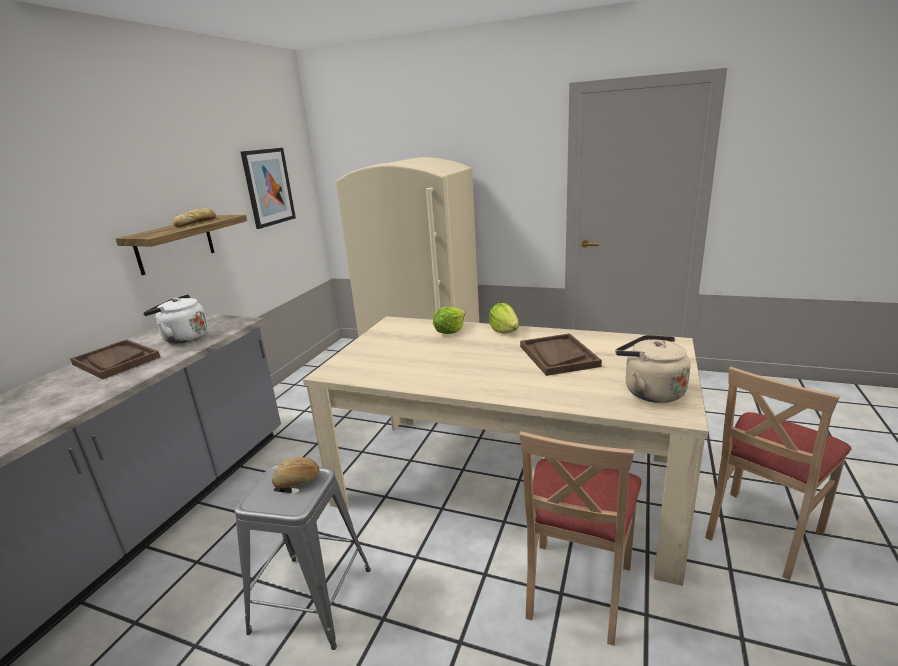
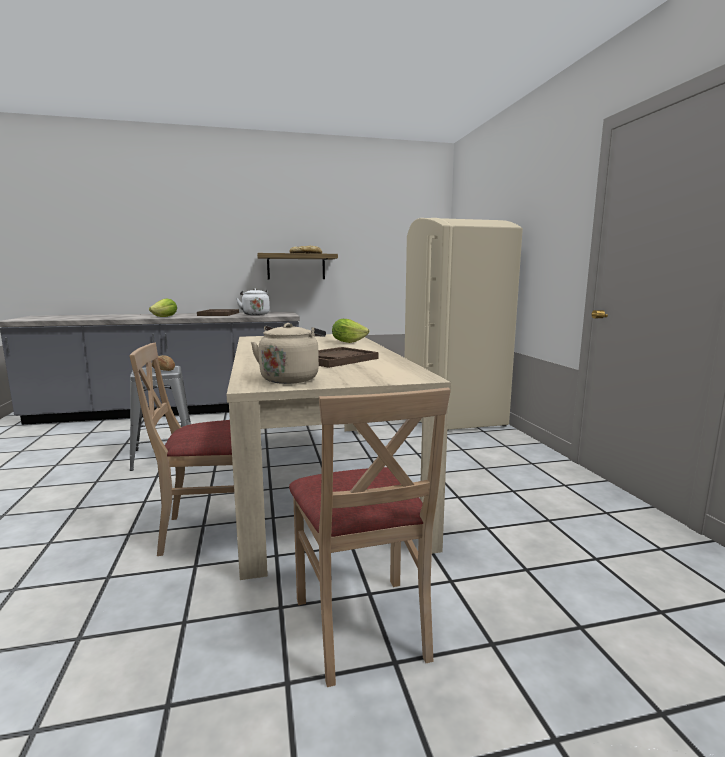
camera: 55 degrees right, 10 degrees down
(268, 187) = (390, 244): picture -> none
(504, 331) = (370, 348): lettuce -> lettuce (165, 317)
(761, 532) = (362, 626): beige chair -> beige chair turned 120 degrees counterclockwise

